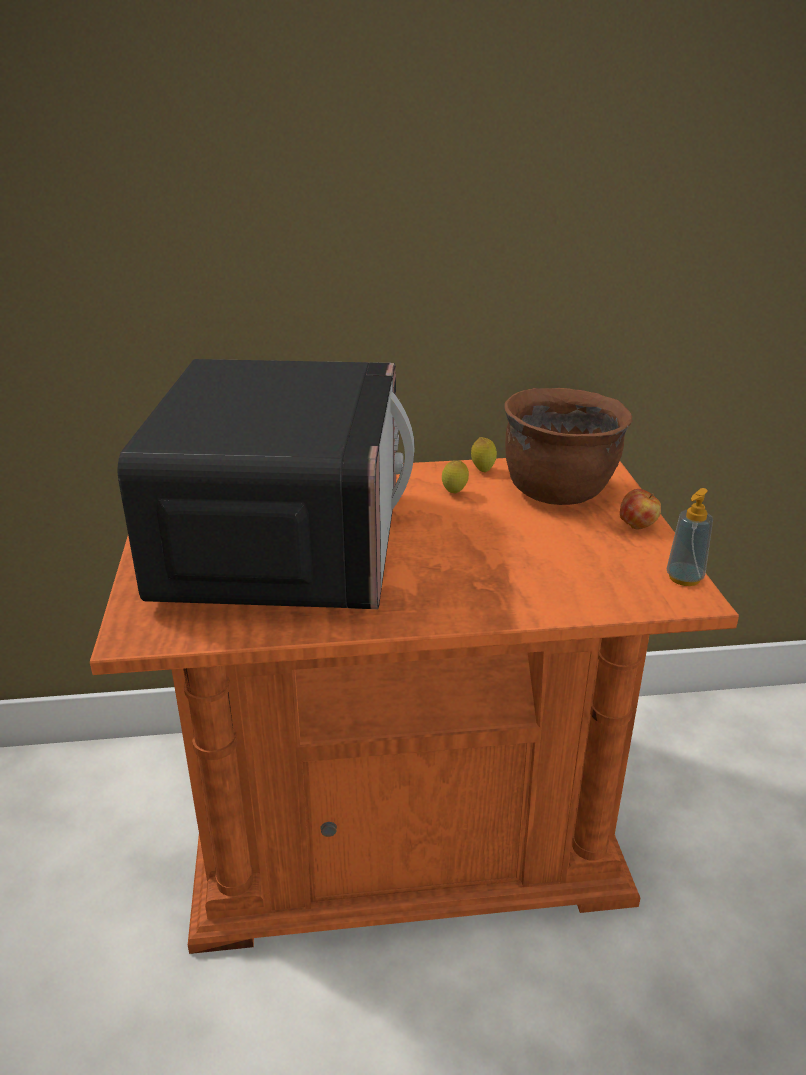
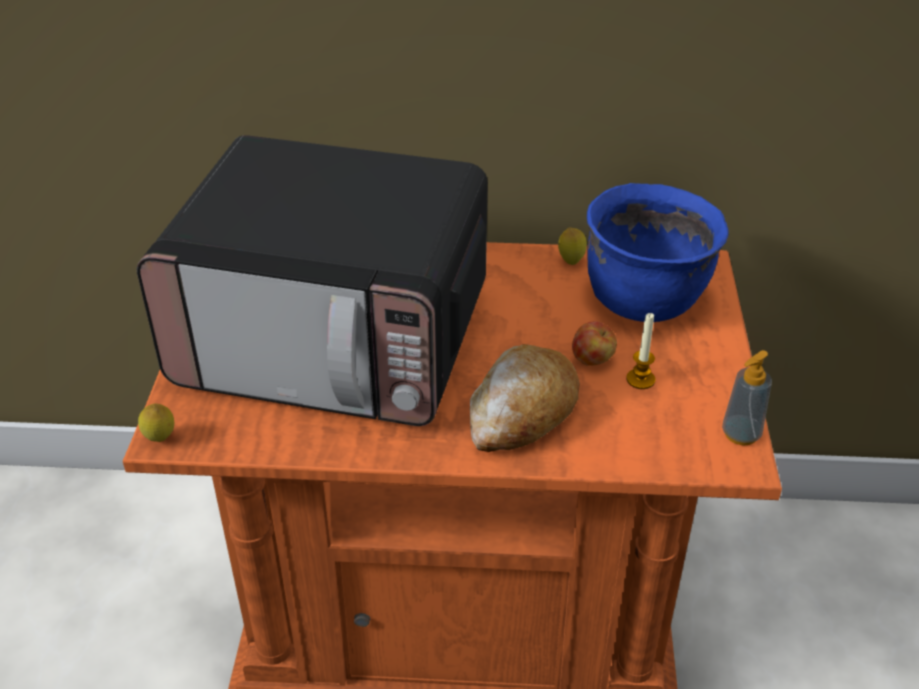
camera: 10 degrees right, 10 degrees up
(285, 545) = (336, 341): microwave -> microwave turned 90 degrees clockwise
(454, 493) = (530, 291): lemon -> lemon (160, 440)
(480, 581) = (522, 411): none -> bread
(558, 491) = (645, 300): brown cooking pot -> blue cooking pot
(578, 547) = (640, 379): none -> candle
(637, 526) = (715, 358): apple -> apple (592, 360)

